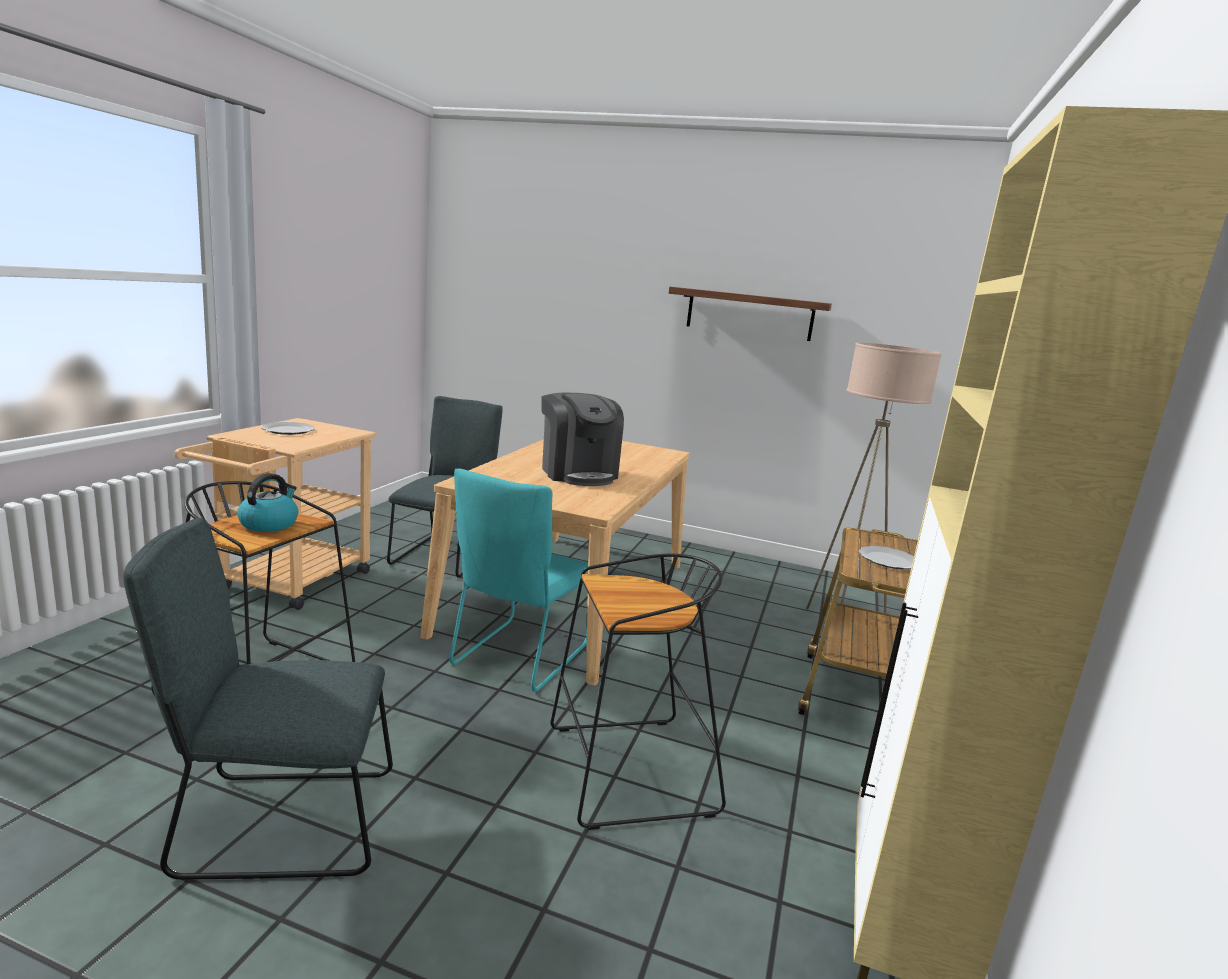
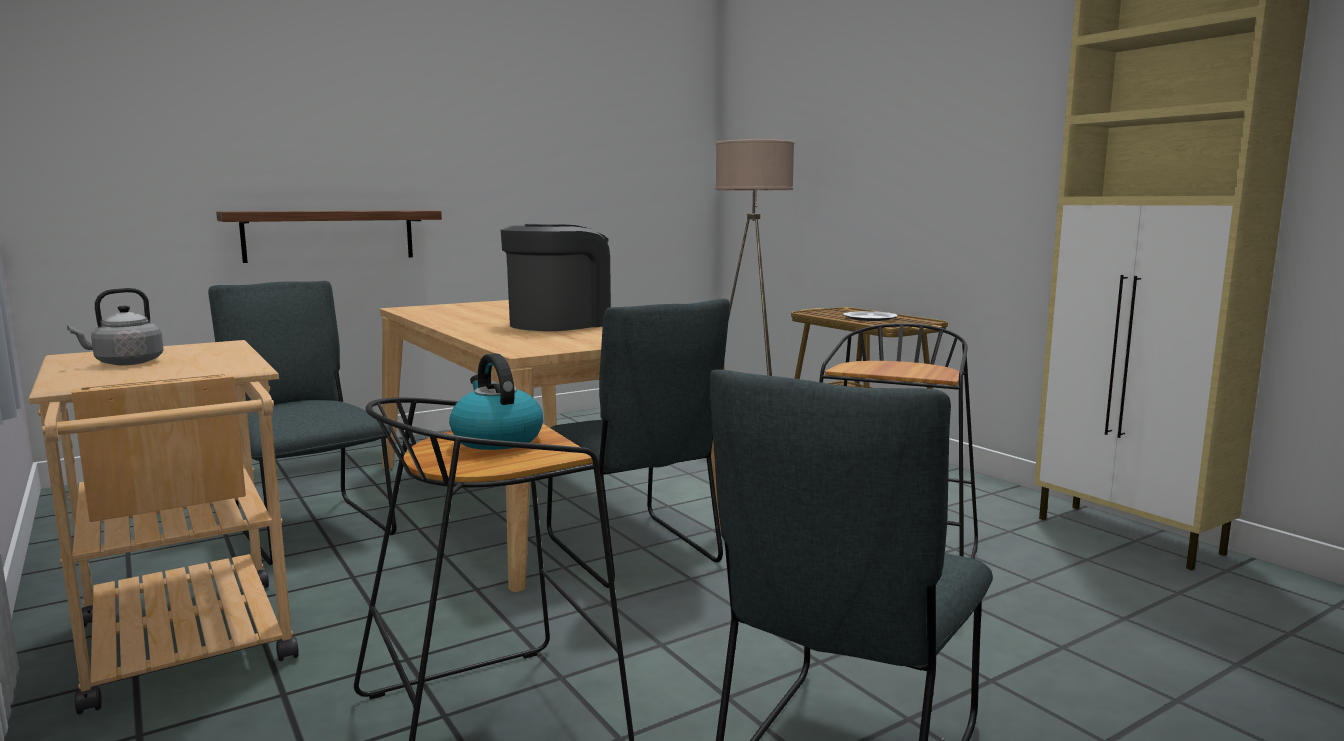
camera: 50 degrees left, 5 degrees down
(287, 430) = (125, 363): plate -> grey kettle
(517, 657) = (636, 553): turquoise chair -> grey chair
(578, 473) = (560, 323): coffee machine -> coffee machine turned 60 degrees counterclockwise
(749, 314) = (530, 135): shelf -> shelf (330, 235)

